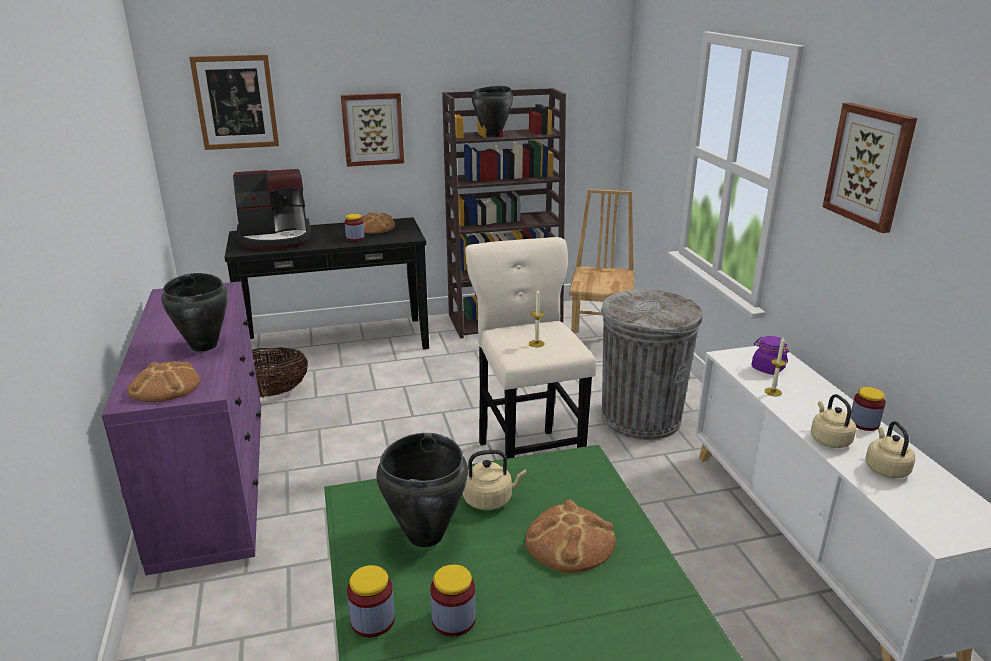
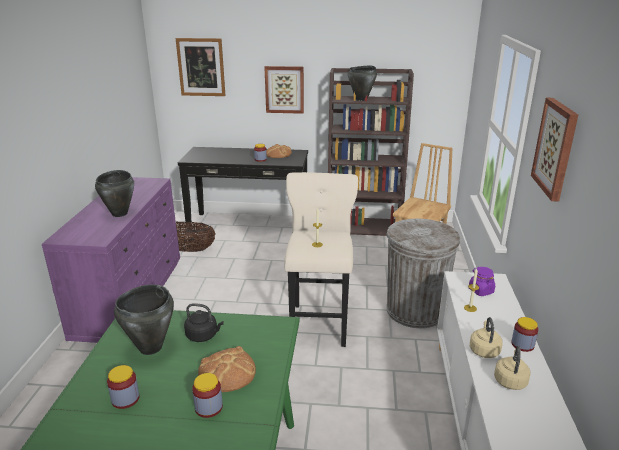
camera: 20 degrees right, 0 degrees up
(164, 386) = (82, 233): bread -> none
(276, 238) = (214, 154): coffee machine -> none
(372, 620) = (85, 387): jar -> jar (208, 407)
(490, 499) = (203, 336): beige kettle -> black kettle

